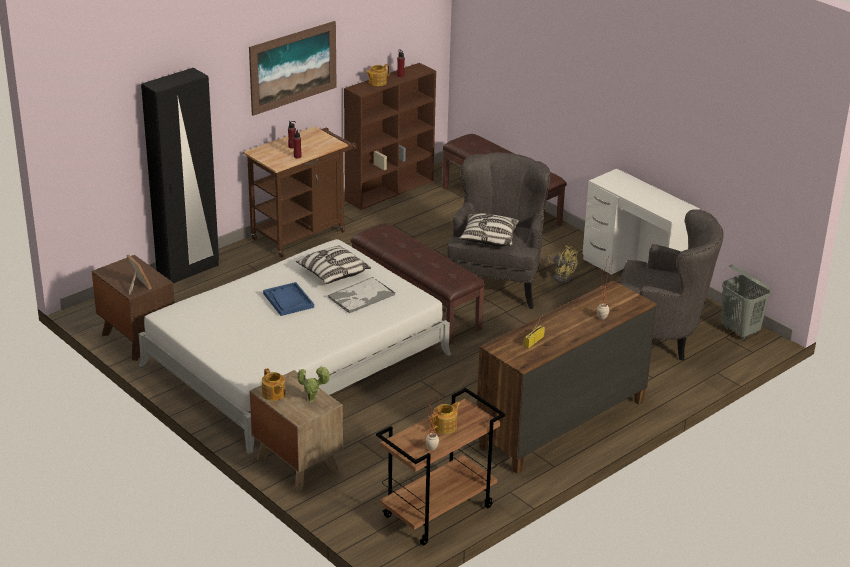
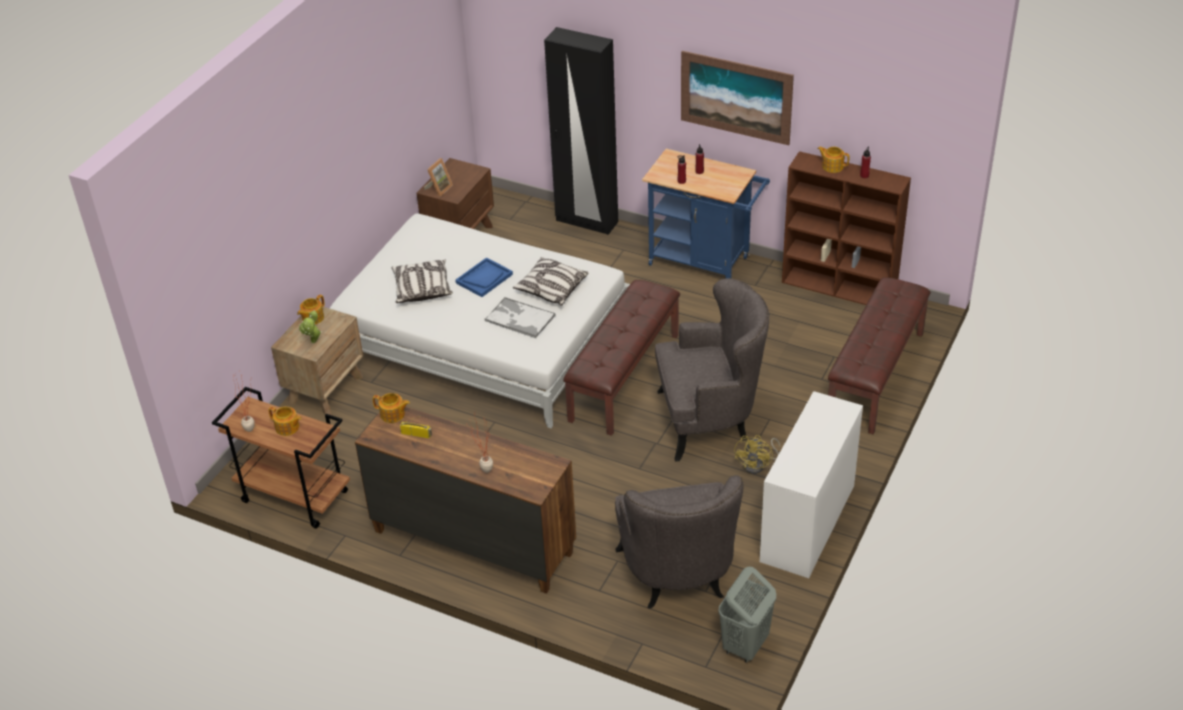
camera: 70 degrees right, 10 degrees up
(303, 233) = (705, 262): brown cart -> blue cart
(489, 238) = (682, 365): pillow -> pillow (422, 289)
(500, 347) = (393, 415): none -> teapot

